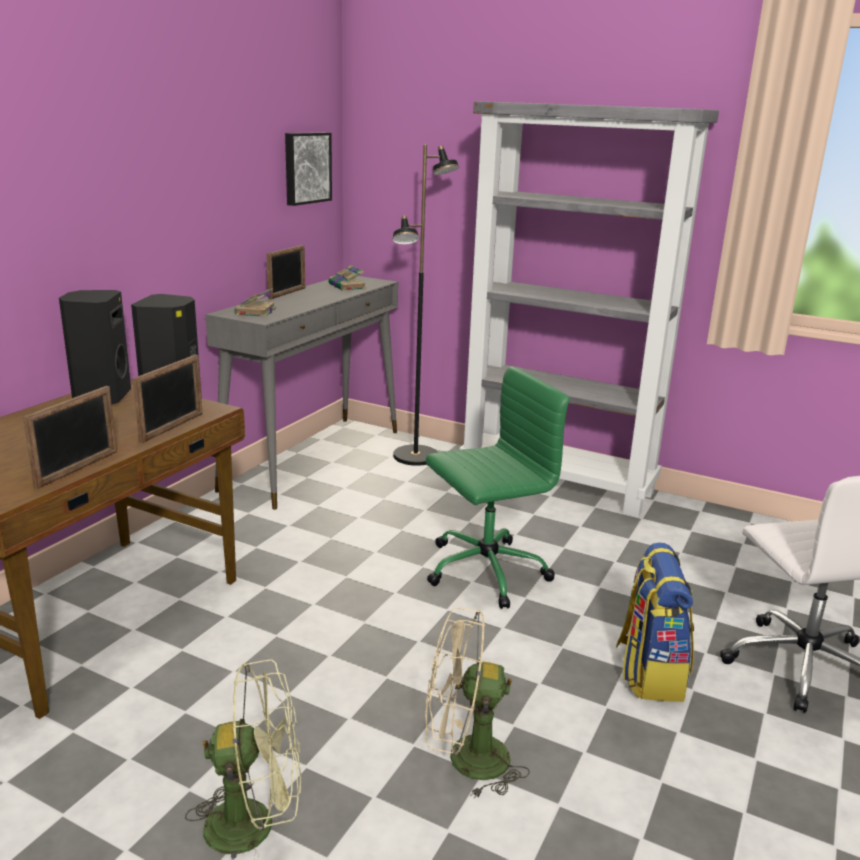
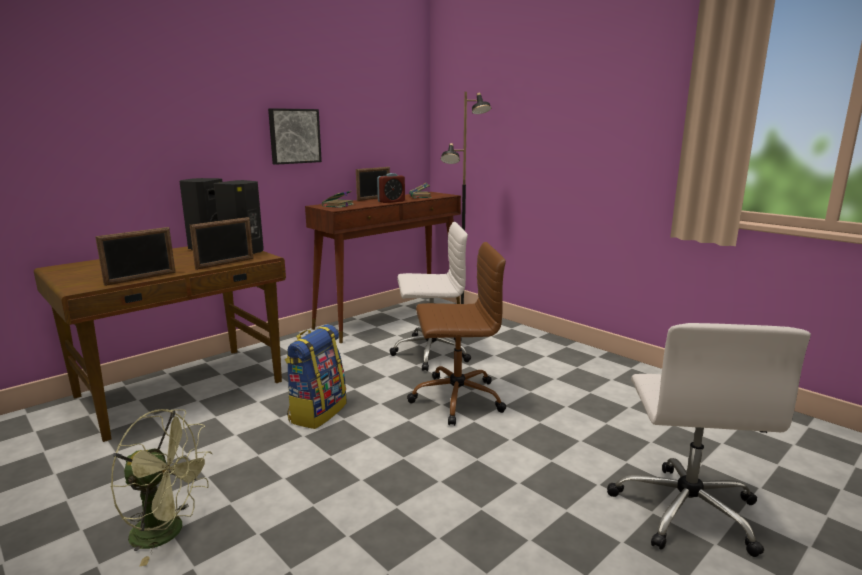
camera: 20 degrees right, 5 degrees down
(306, 168) = (396, 115): picture -> picture (294, 136)
(314, 458) = (391, 316): grey console table -> brown console table
(320, 299) = (391, 201): none -> alarm clock
(407, 509) = (430, 352): none -> white office chair
(465, 760) = (341, 523): beige fan -> none
(483, 571) = (455, 398): green office chair -> brown office chair
(558, 483) = (558, 348): grey bookcase -> none
(649, 672) = (536, 490): backpack -> backpack (317, 412)

